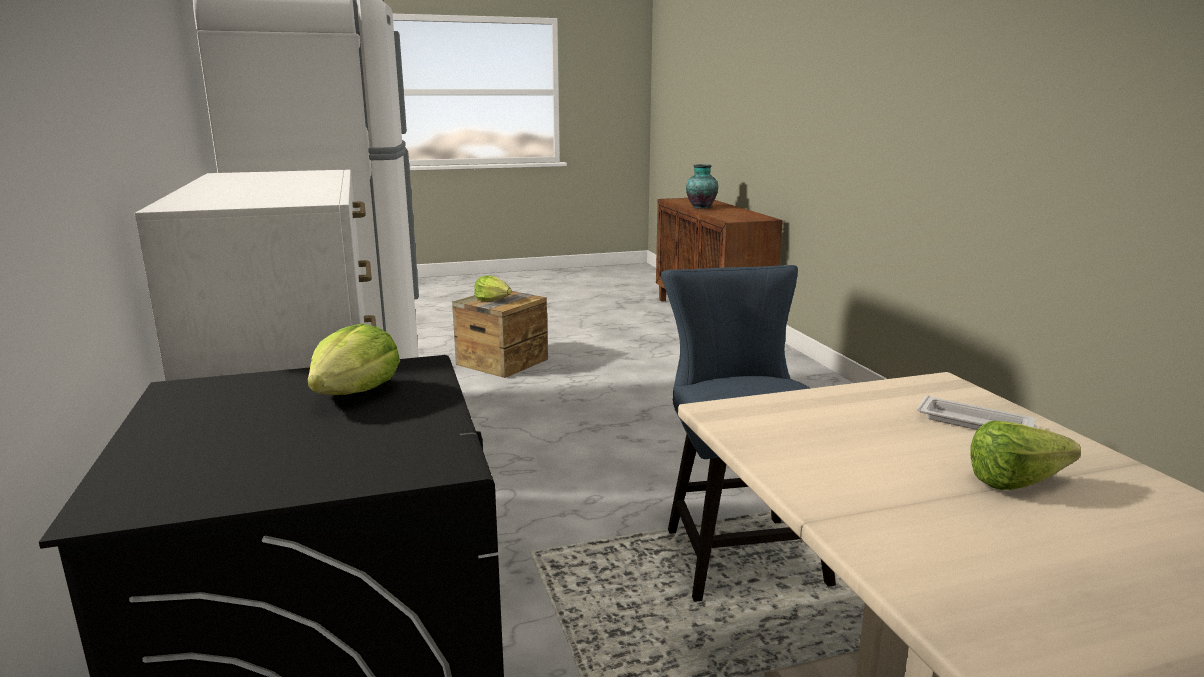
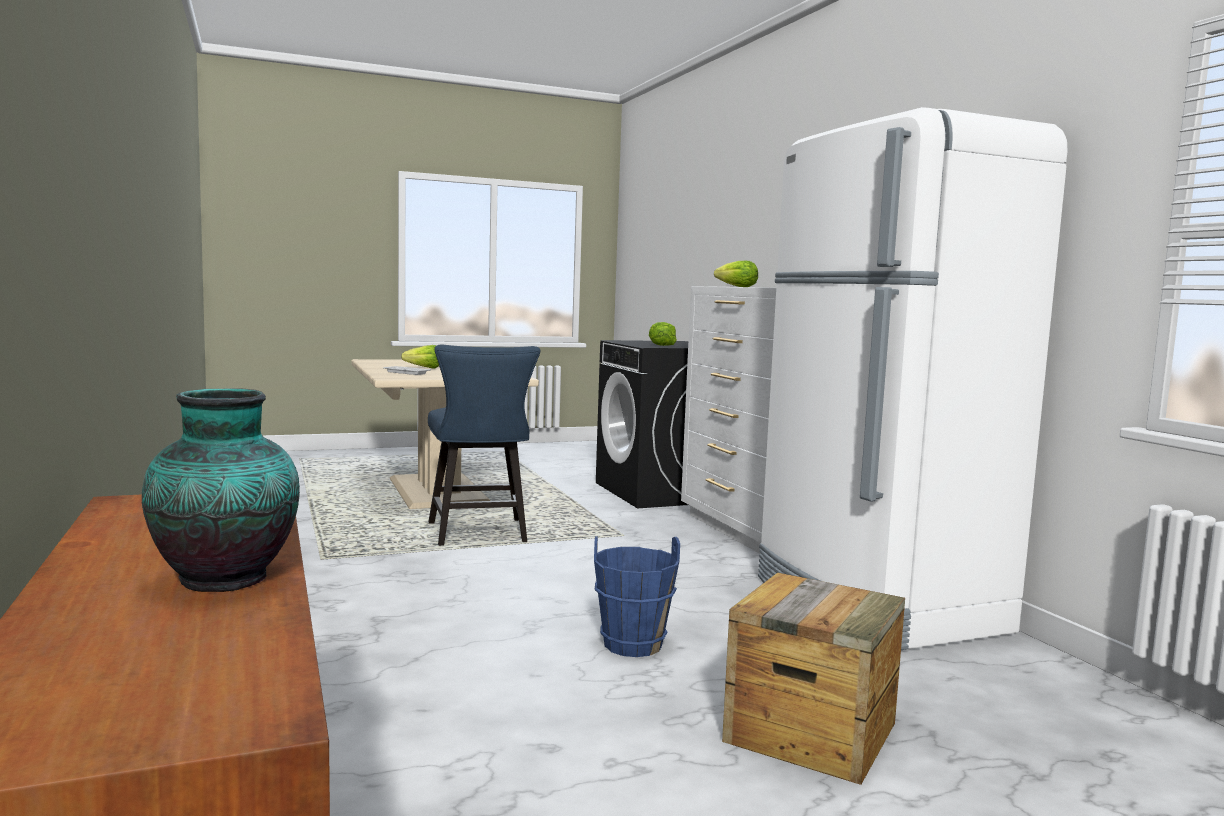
camera: 175 degrees right, 10 degrees down
(492, 300) = (830, 599): lettuce -> lettuce (737, 287)
(573, 401) = (633, 645): none -> blue bucket

